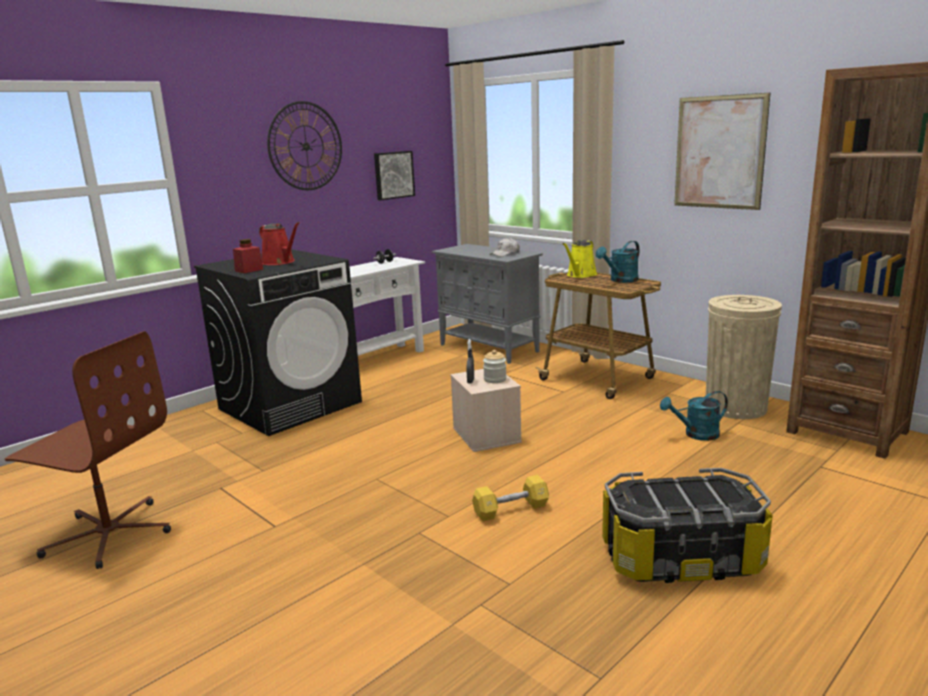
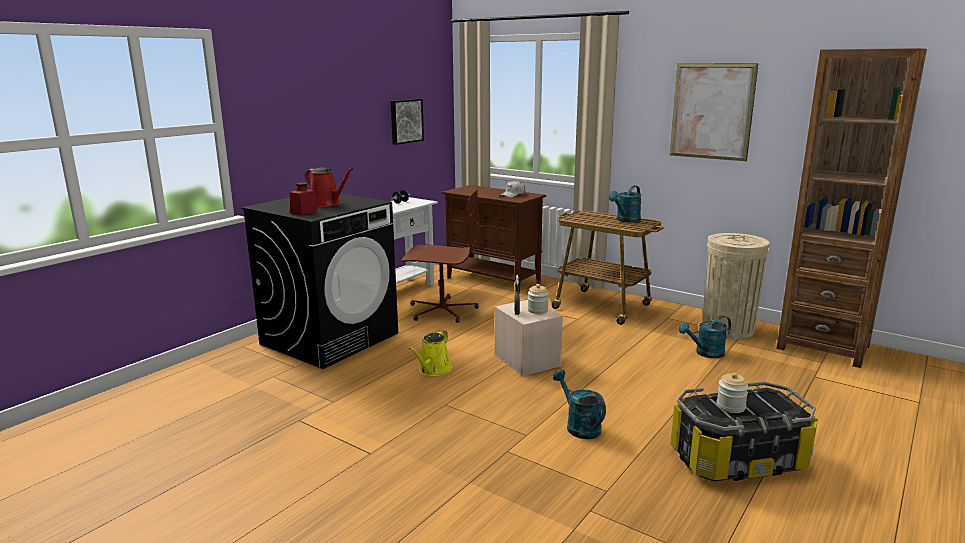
camera: 10 degrees left, 0 degrees up
(109, 534) = (208, 470): brown office chair -> brown office chair (442, 310)
(305, 146) = (334, 93): wall clock -> none
(489, 348) = (494, 280): grey cabinet -> brown cabinet
(511, 509) = (579, 426): yellow dumbbell -> turquoise watering can
(580, 275) = (587, 215): yellow watering can -> yellow watering can (433, 370)
(666, 495) = (730, 407): none -> jar

